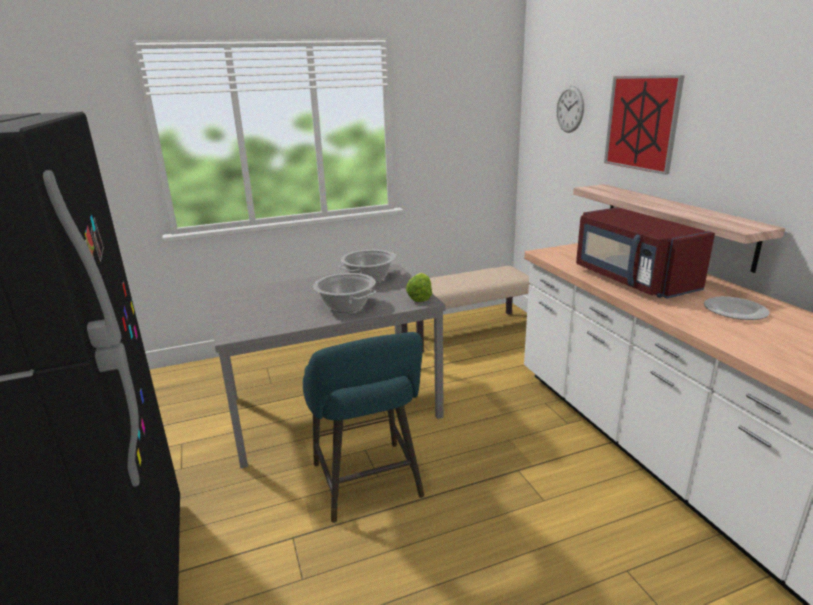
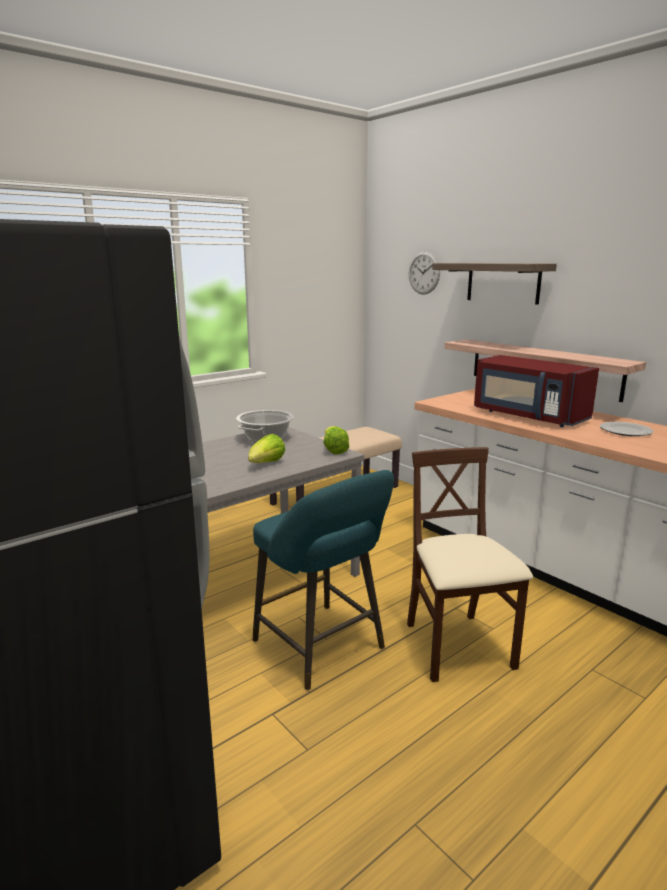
camera: 20 degrees left, 5 degrees down
(346, 306) = (266, 464): cooking pot -> lettuce
(495, 512) = (457, 647): none -> beige chair
(642, 123) = (503, 282): picture -> shelf

